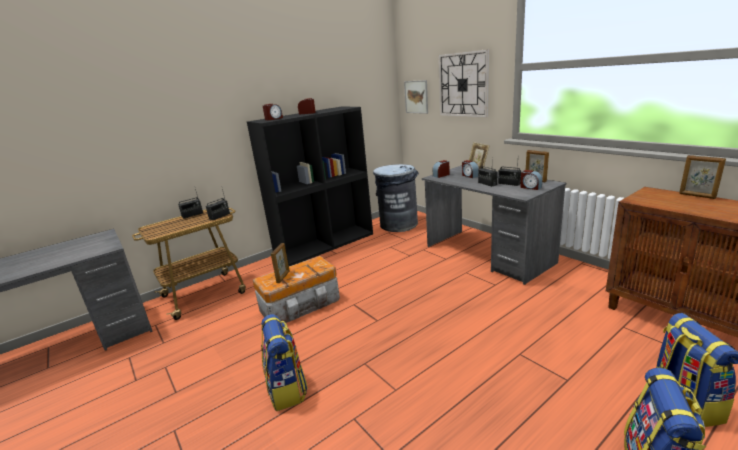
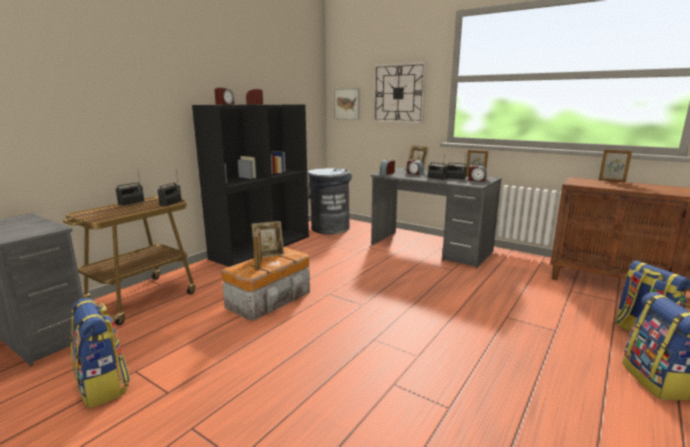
camera: 20 degrees left, 5 degrees down
(287, 389) = (306, 371): backpack -> backpack (104, 386)
(299, 265) = (269, 255): none -> picture frame

